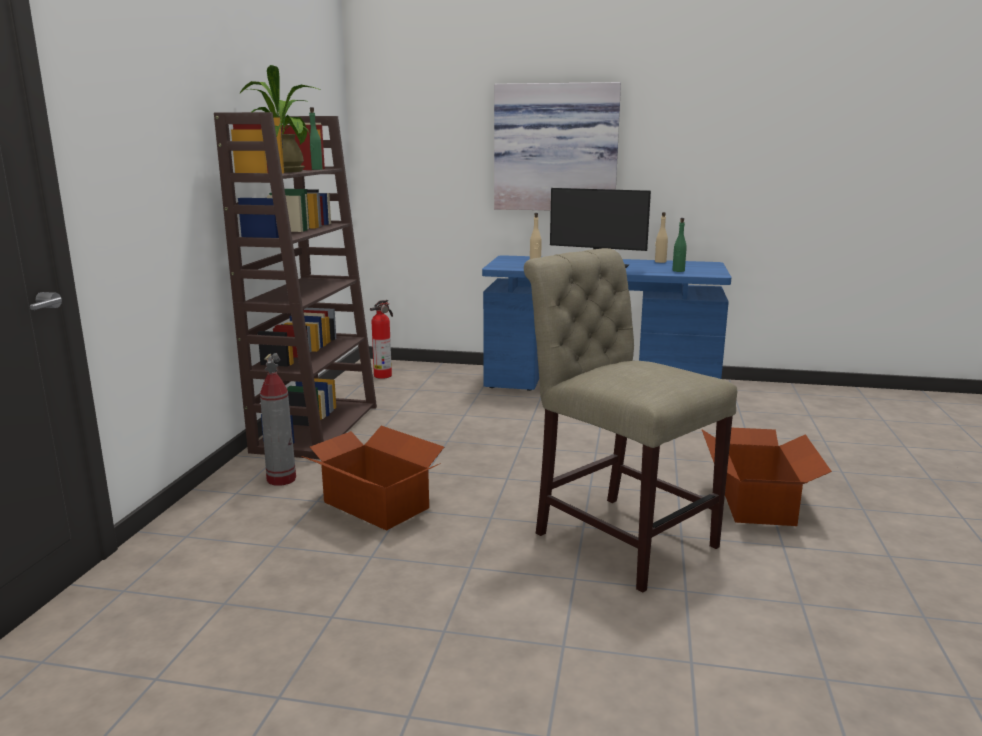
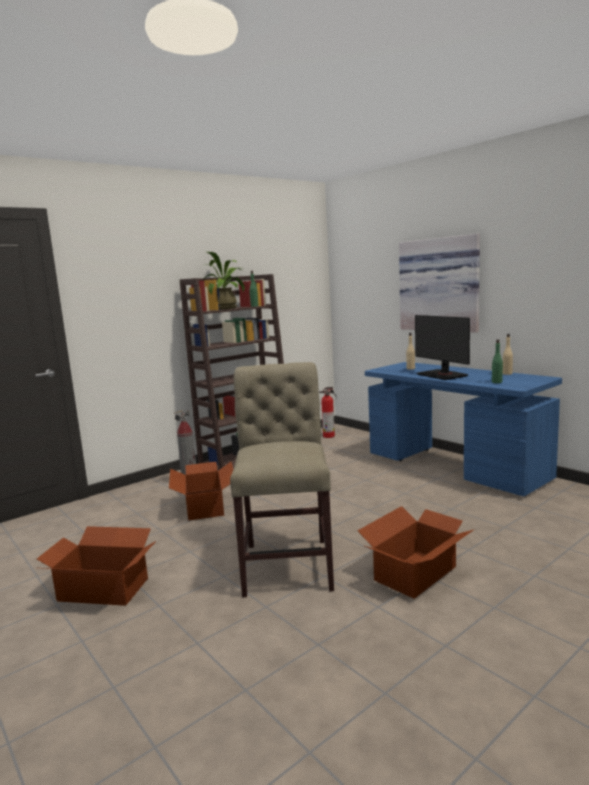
camera: 40 degrees right, 5 degrees down
(440, 663) = (103, 589): none -> cardboard box

